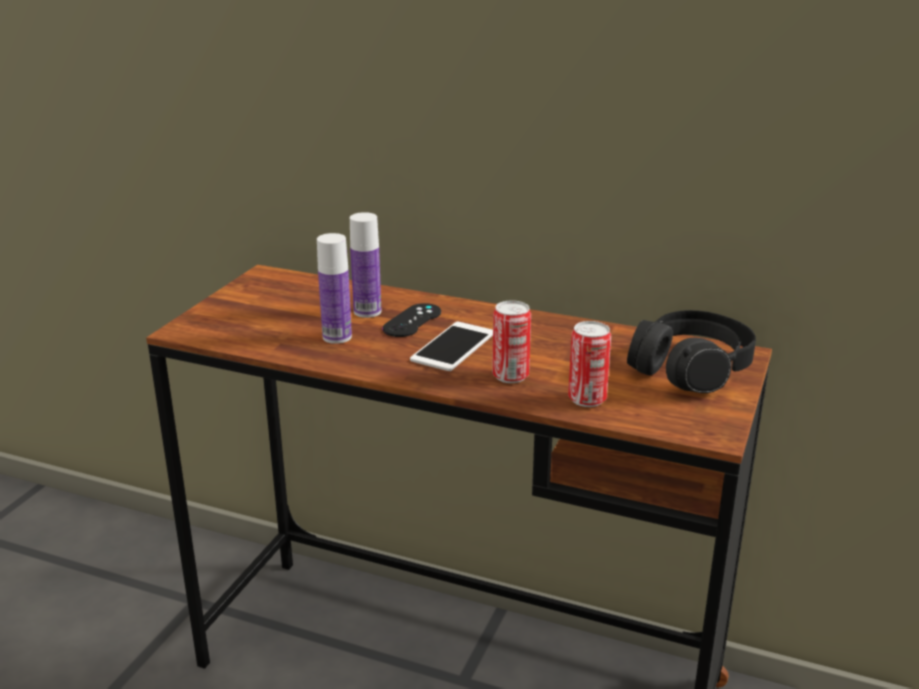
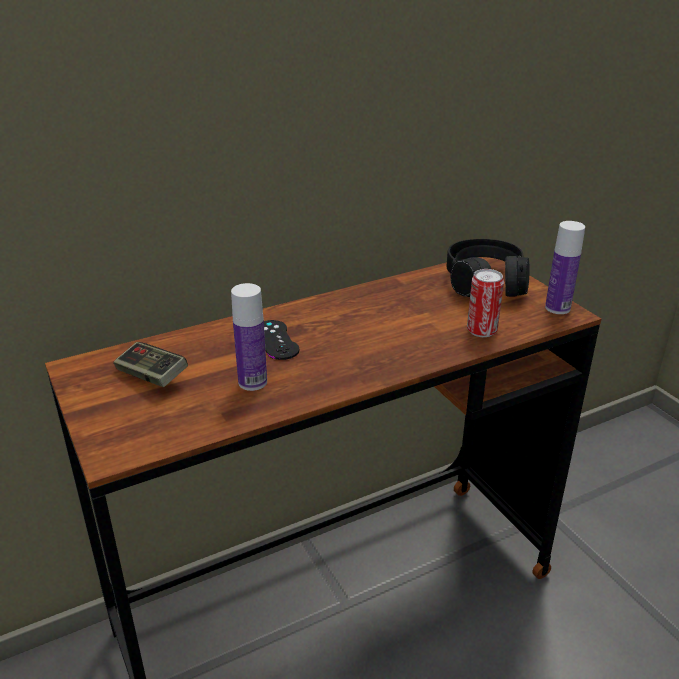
camera: 50 degrees left, 5 degrees up
(291, 301) = (151, 376): none -> game controller
(367, 311) = (230, 351): bottle -> bottle (557, 308)
(453, 347) = (343, 342): phone -> none
(510, 376) = (416, 341): can -> none

